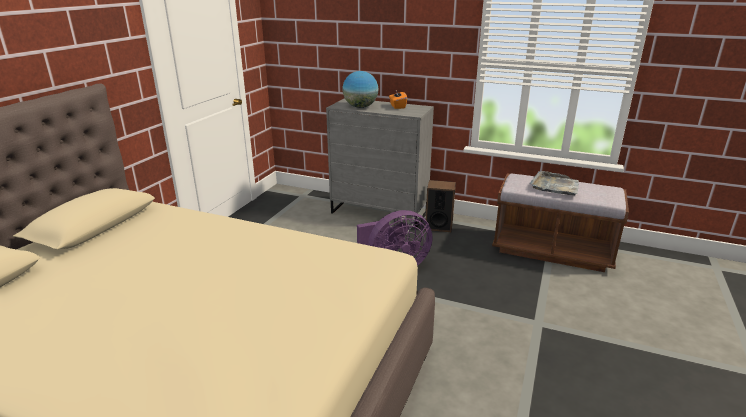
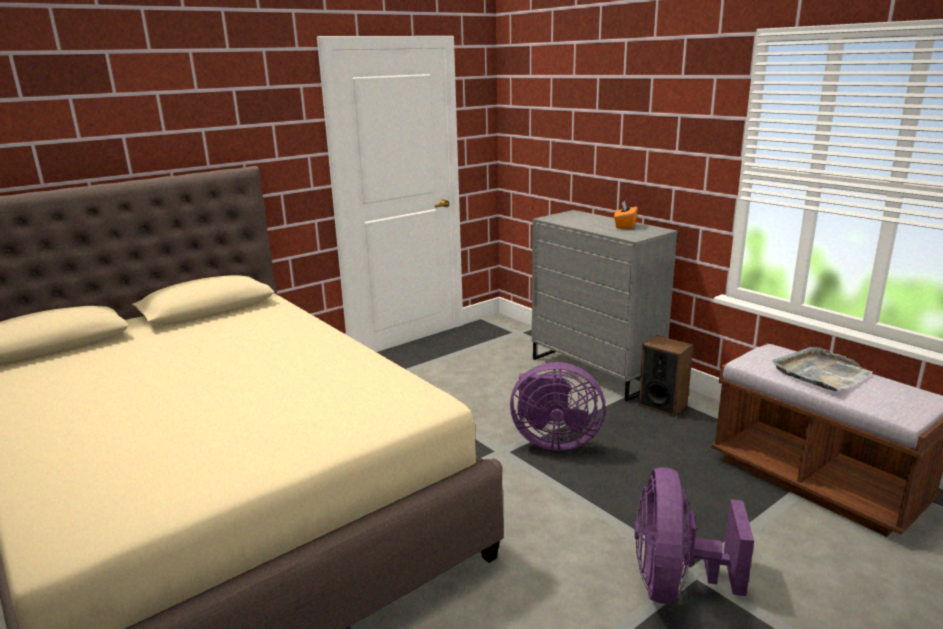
camera: 30 degrees right, 5 degrees down
(360, 107) = (575, 222): globe -> none
(534, 333) = (675, 583): none -> purple fan

